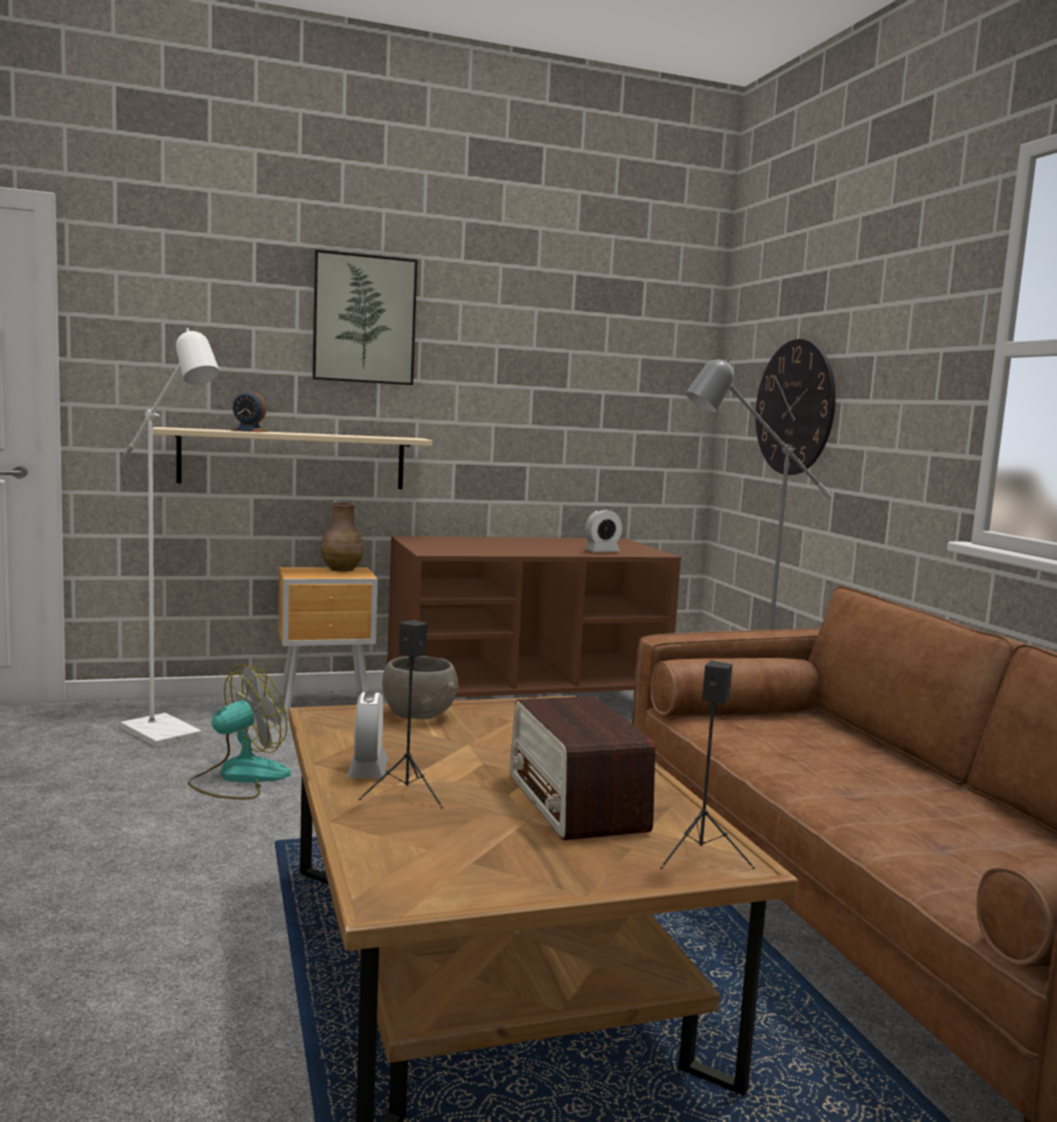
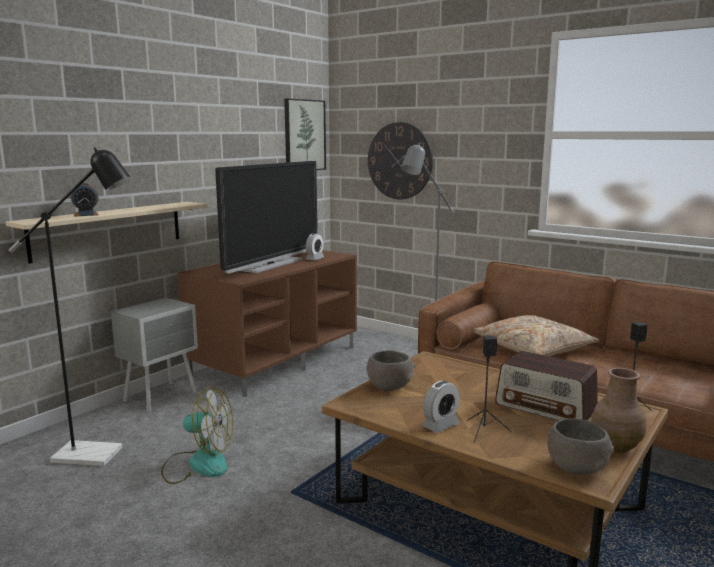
camera: 35 degrees left, 5 degrees up
(169, 736) = (98, 455): white floor lamp -> black floor lamp
(239, 777) = (198, 464): fan -> fan turned 90 degrees clockwise
(327, 703) = (162, 397): brown nightstand -> grey nightstand
(342, 569) = (156, 302): brown vase -> brown vase (615, 446)
(364, 319) = (143, 121): picture -> picture (304, 135)
(368, 770) = (440, 425): alarm clock -> alarm clock turned 90 degrees counterclockwise
(417, 876) = (577, 467): none -> grey bowl
(522, 547) = (270, 265): none -> television
(809, 749) = (533, 348): none -> beige pillow

